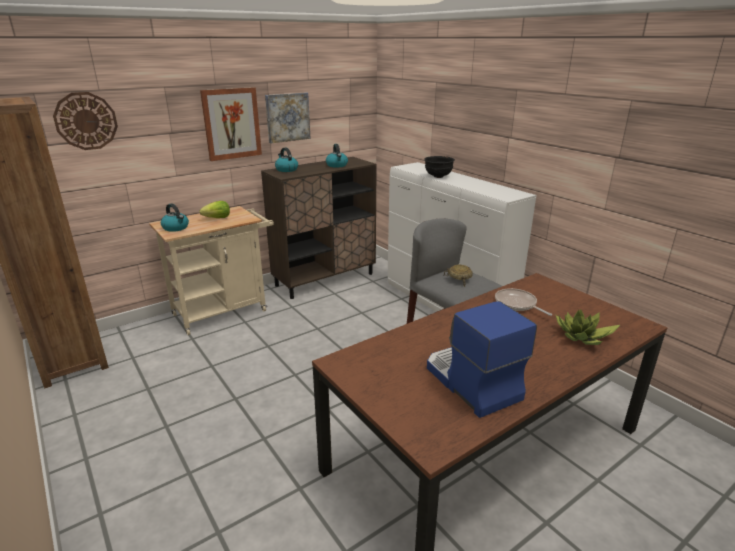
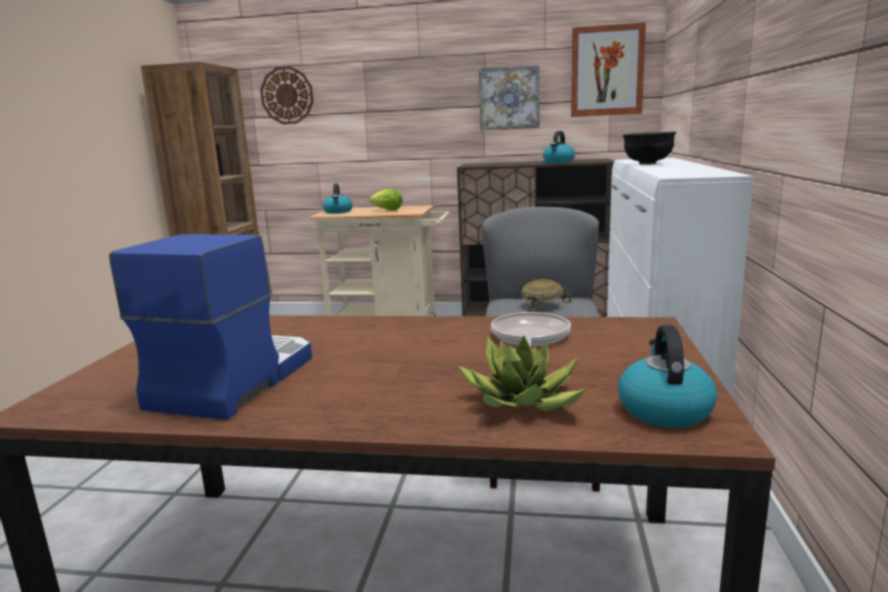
camera: 45 degrees right, 10 degrees down
(231, 124) = (434, 104): picture -> picture (607, 71)
(286, 169) = (490, 163): kettle -> kettle (663, 409)

